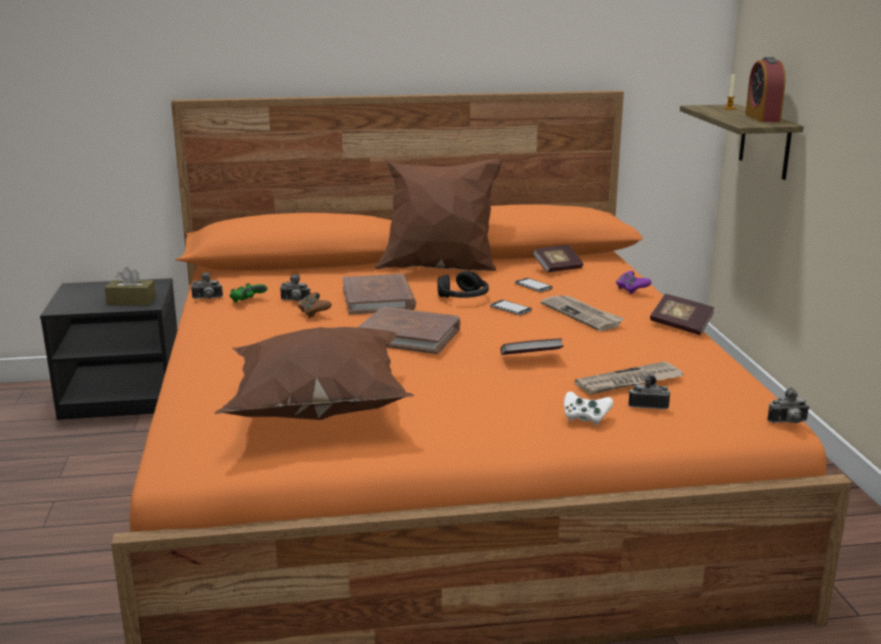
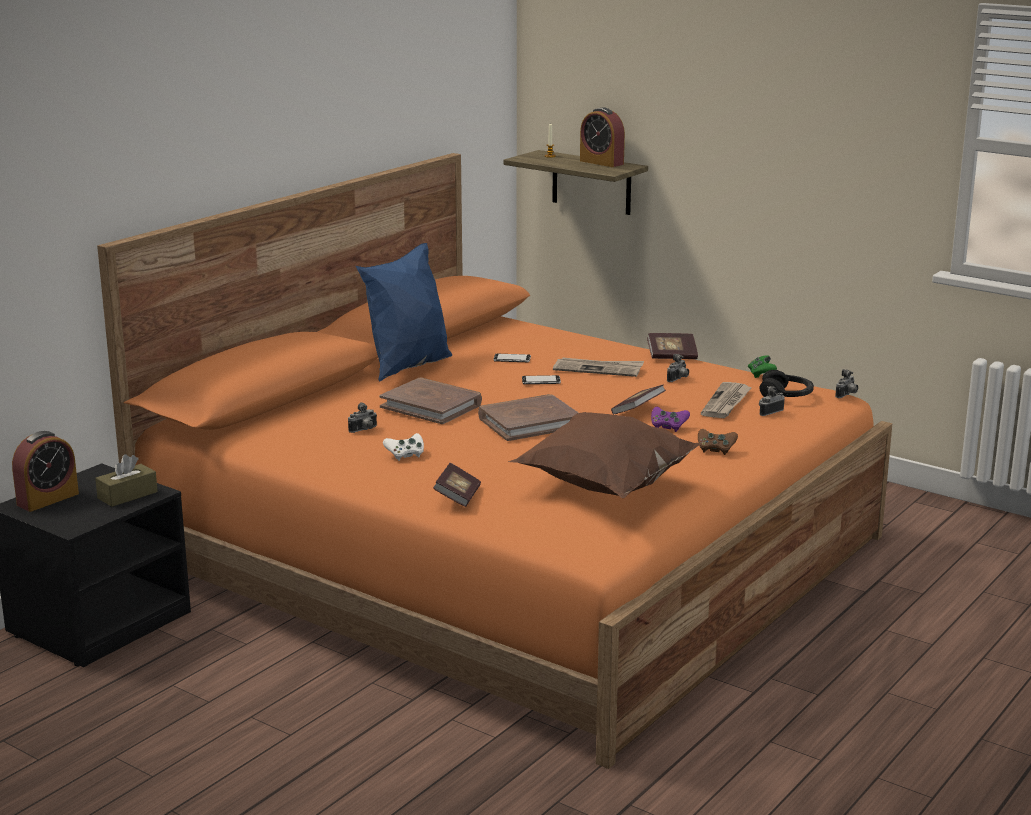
camera: 45 degrees left, 0 degrees up
(94, 288) = (48, 499): none -> alarm clock
(207, 298) = (281, 454): camera -> camera (678, 379)
(247, 301) = (325, 444): green game controller -> green game controller (761, 374)
(313, 313) = (411, 433): brown game controller -> brown game controller (715, 450)
(440, 269) = (407, 368): brown pillow -> blue pillow
(463, 297) = (484, 384): black headphones -> black headphones (786, 396)
(557, 268) = (494, 340): book -> book (457, 497)
(585, 418) = (756, 432): white game controller -> white game controller (405, 455)
(631, 290) = (584, 341): purple game controller -> purple game controller (668, 427)

